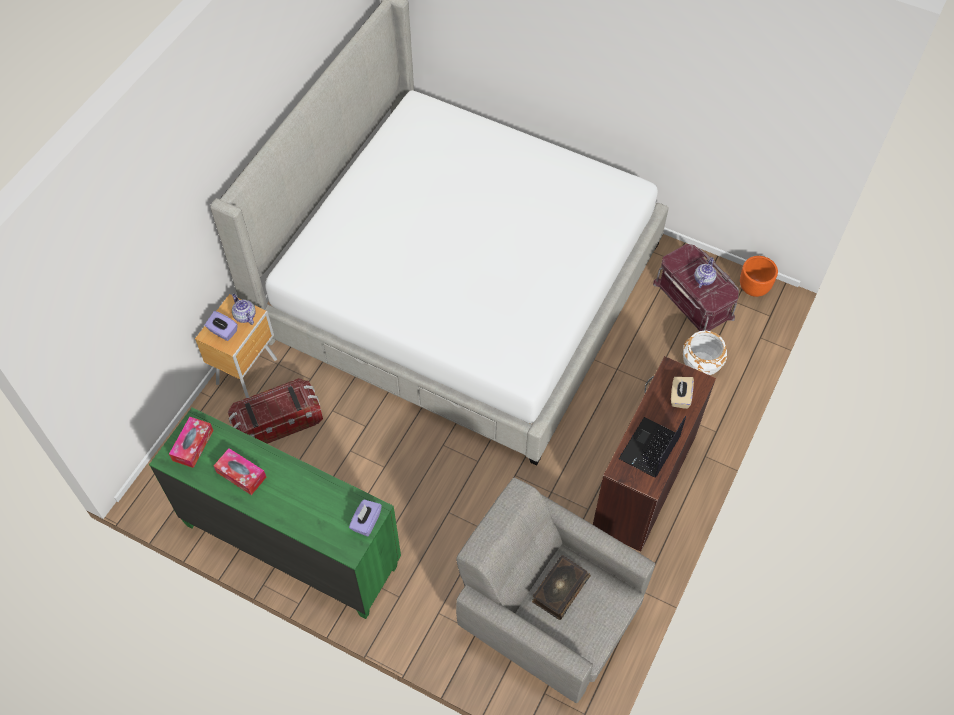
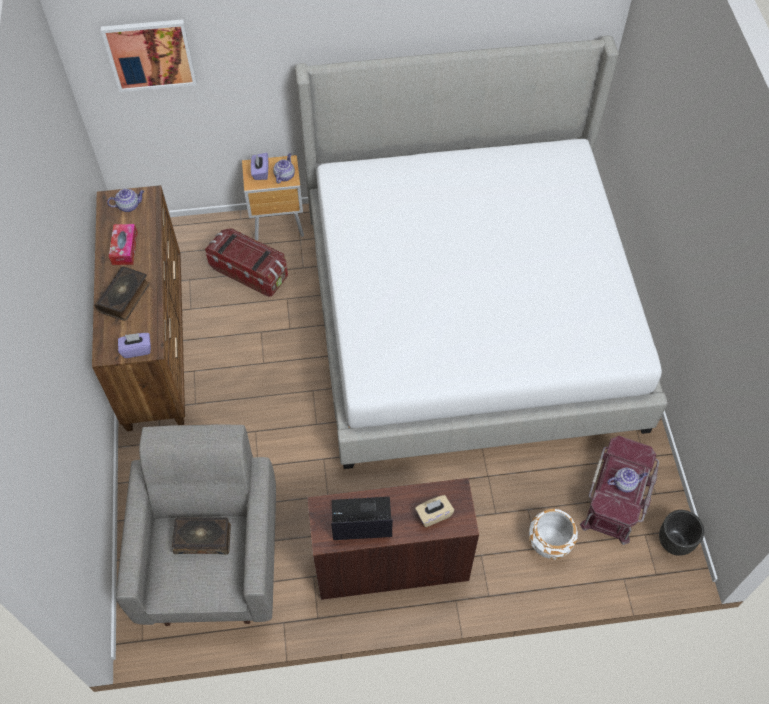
camera: 55 degrees right, 0 degrees up
(103, 300) = (150, 54): none -> picture
(193, 445) = (129, 206): tissue box -> teapot
(290, 544) = (156, 344): green dresser -> brown dresser
(299, 503) = (125, 297): none -> book
(753, 288) = (675, 542): orange planter -> black planter

